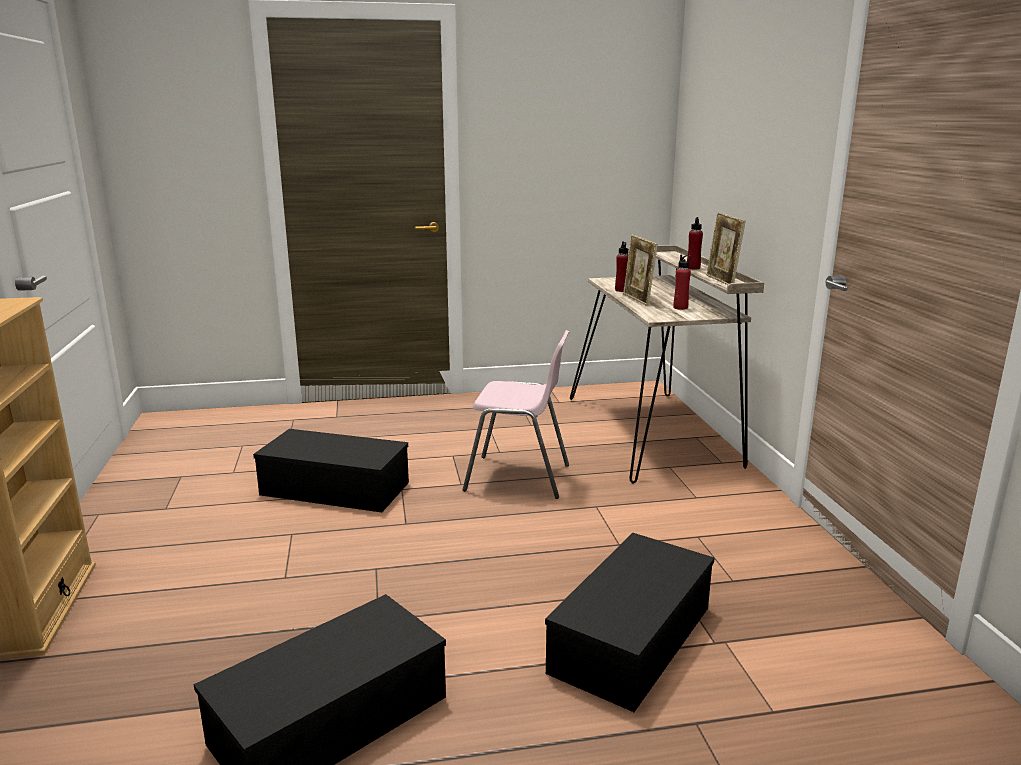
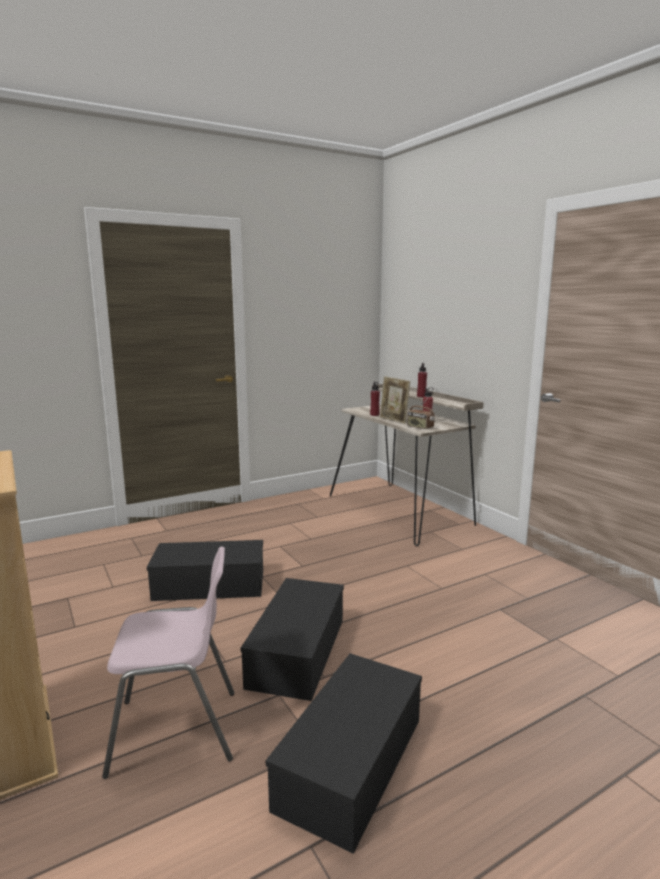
camera: 20 degrees left, 5 degrees down
(519, 478) = (339, 554): pink chair -> pink chair (176, 731)
(631, 637) = (500, 648): black storage box -> black storage box (296, 650)
(660, 313) = (420, 427): none -> radio
(722, 281) = (452, 403): picture frame -> none

